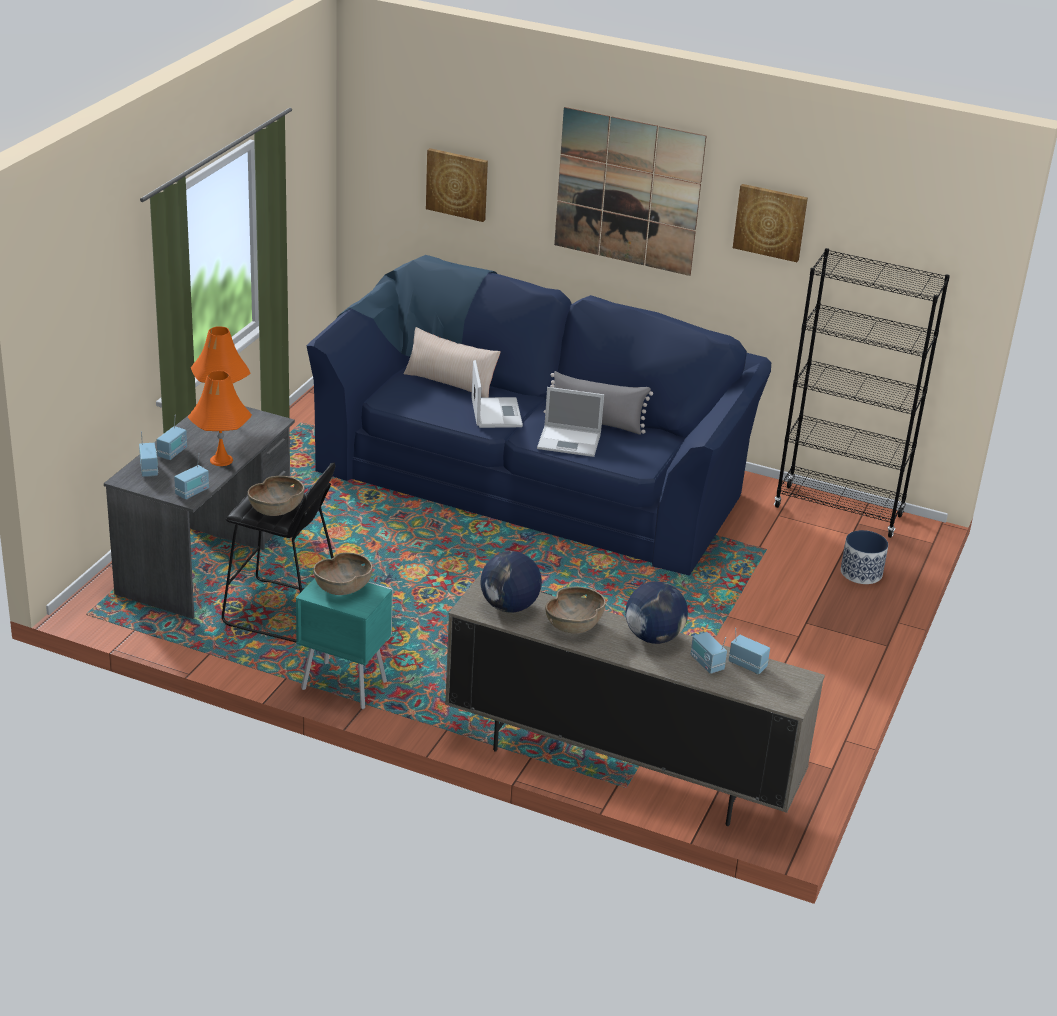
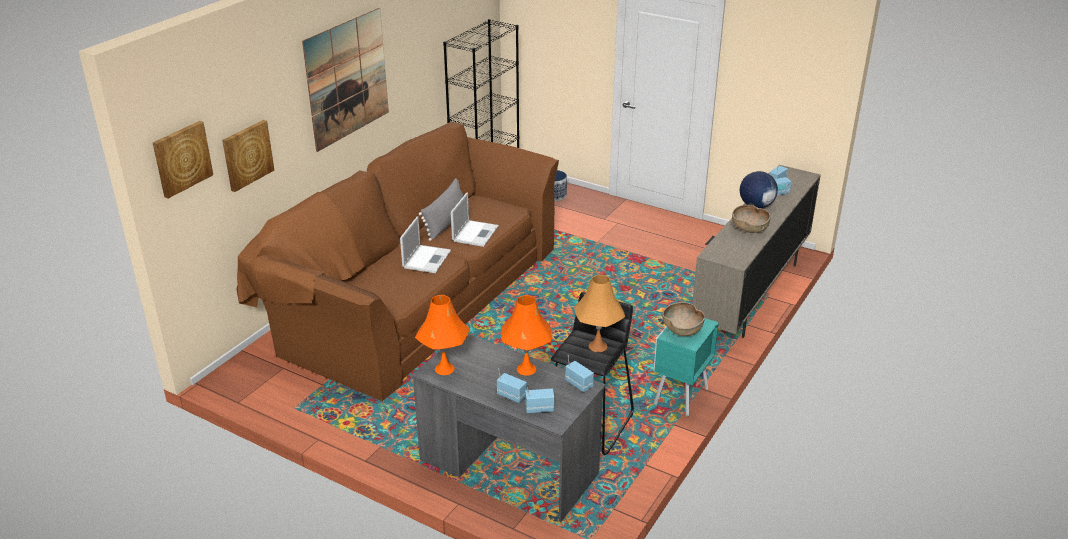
camera: 80 degrees left, 0 degrees up
(276, 510) = (598, 346): brown bowl -> orange table lamp
(450, 382) = (368, 277): beige pillow -> none
(496, 412) = (427, 259): laptop -> laptop turned 105 degrees clockwise
(509, 607) = (733, 248): globe -> none
(532, 476) = (415, 297): blue sofa -> brown sofa
(770, 222) = (415, 45): picture -> picture (182, 158)

